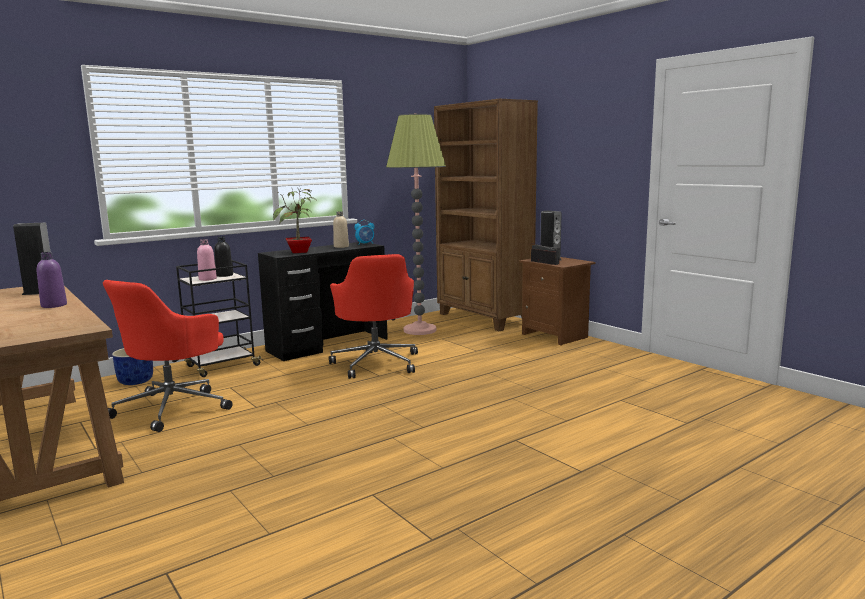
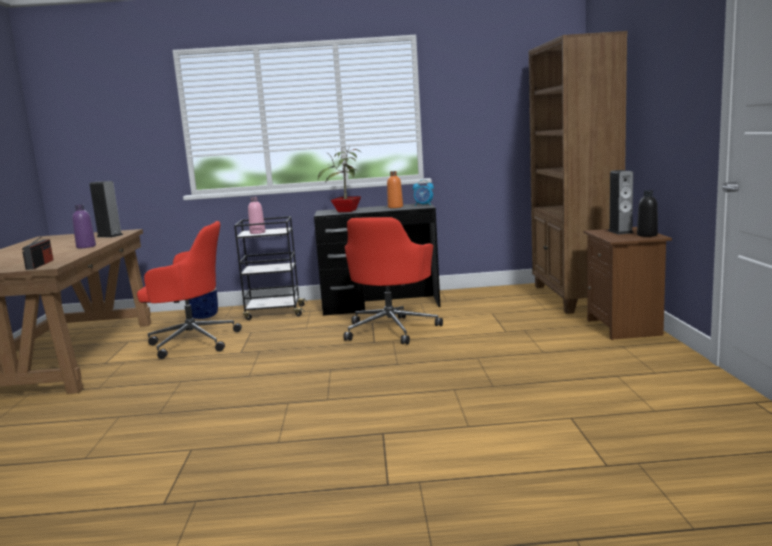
camera: 35 degrees right, 0 degrees up
(173, 408) = (191, 342): red office chair -> red office chair turned 150 degrees counterclockwise
(224, 275) = (277, 230): black bottle -> black bottle (647, 235)
(341, 246) = (395, 207): beige bottle -> orange bottle
(420, 330) = (485, 302): floor lamp -> none
(544, 262) = (604, 235): radio -> radio (40, 264)

